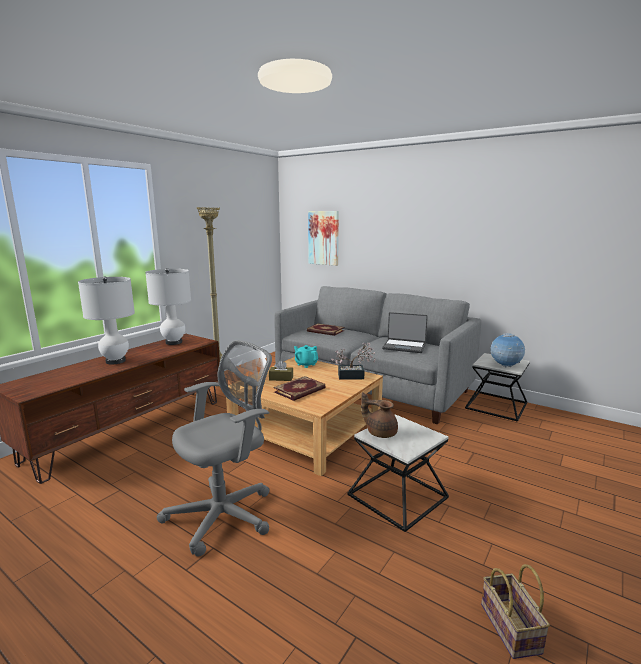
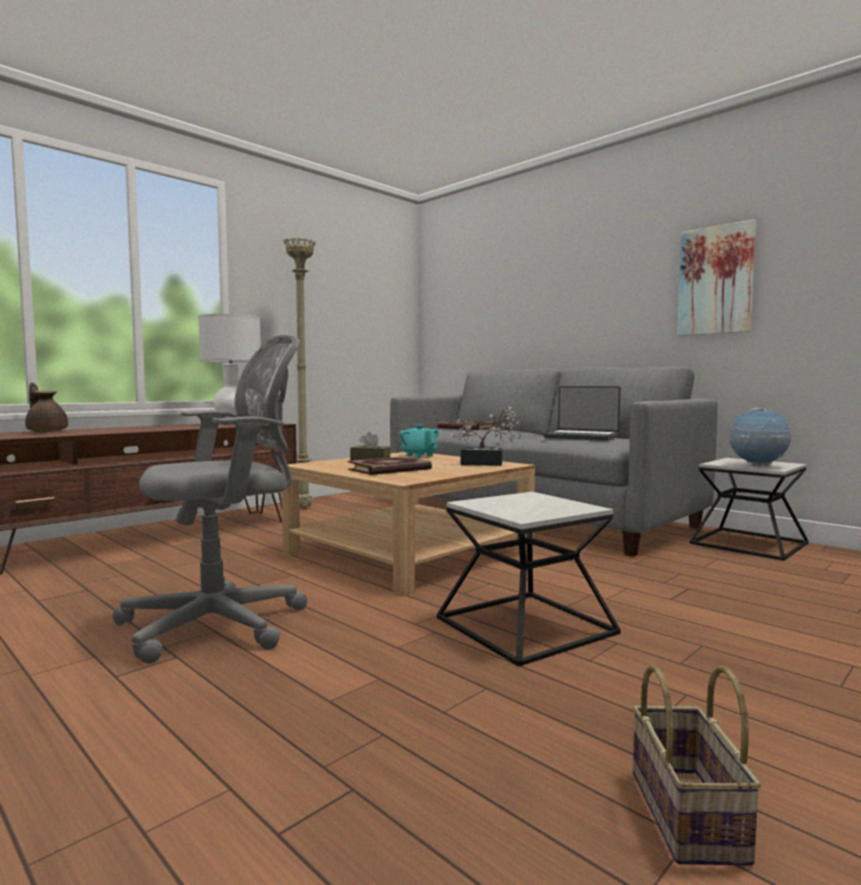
camera: 10 degrees right, 10 degrees down
(115, 361) = (135, 428): white table lamp -> none
(324, 238) = (477, 306): picture -> picture (716, 280)
(380, 432) = (492, 502): brown teapot -> brown teapot (46, 431)

